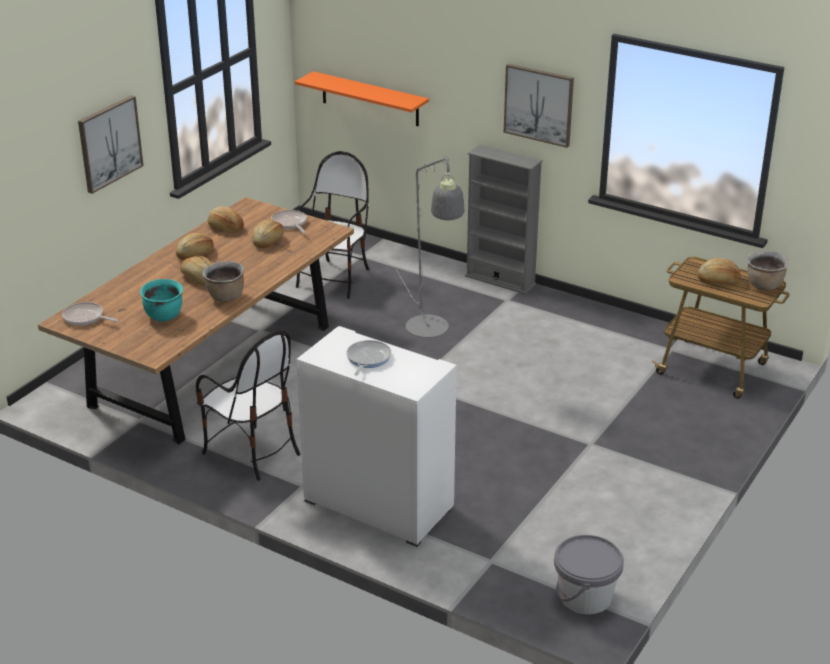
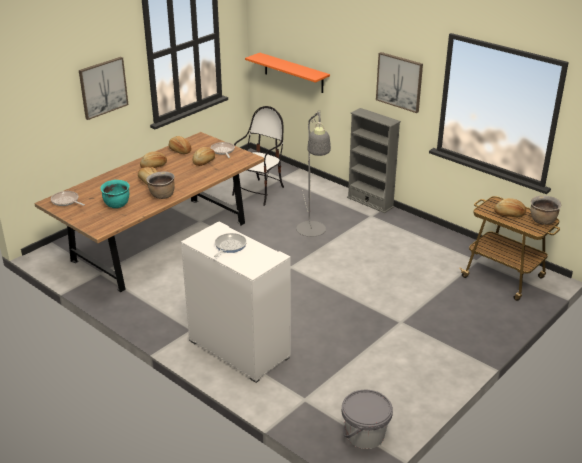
camera: 10 degrees right, 0 degrees up
(251, 452) = (166, 302): chair -> none

